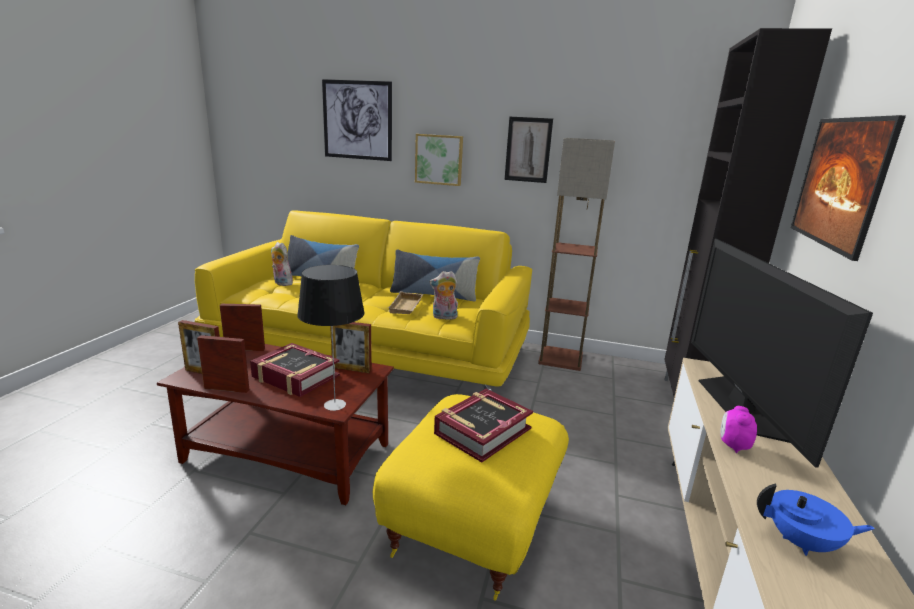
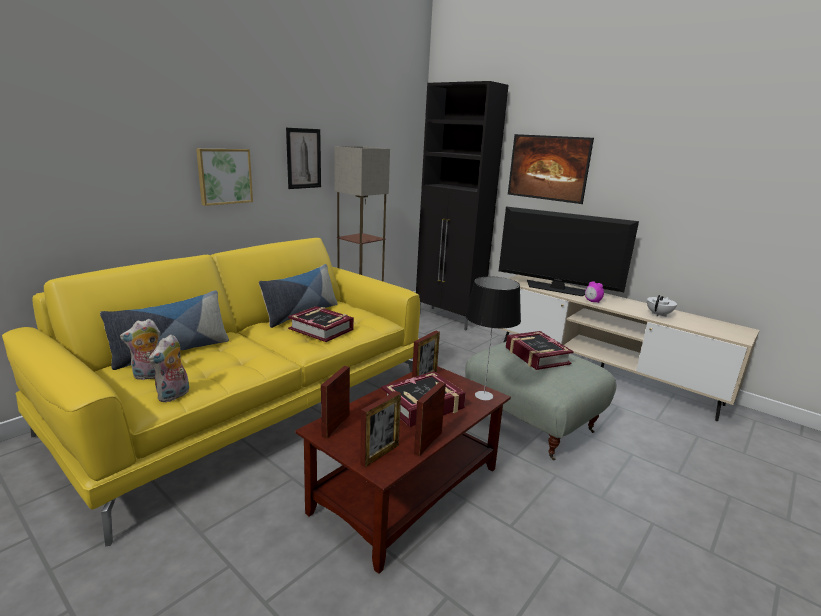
camera: 65 degrees left, 0 degrees up
(357, 120) = (108, 134): picture -> none
(407, 307) = (321, 329): beige tray -> book
(444, 317) = (358, 322): plush toy -> plush toy (174, 396)
(474, 525) = (532, 421): yellow ottoman -> grey ottoman
(802, 542) = (659, 314): blue teapot -> white teapot

